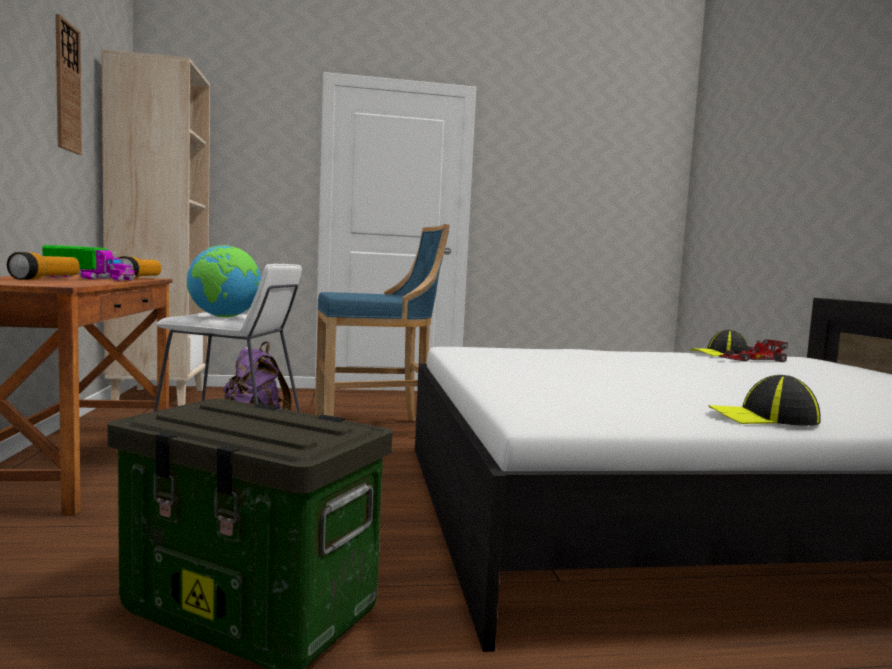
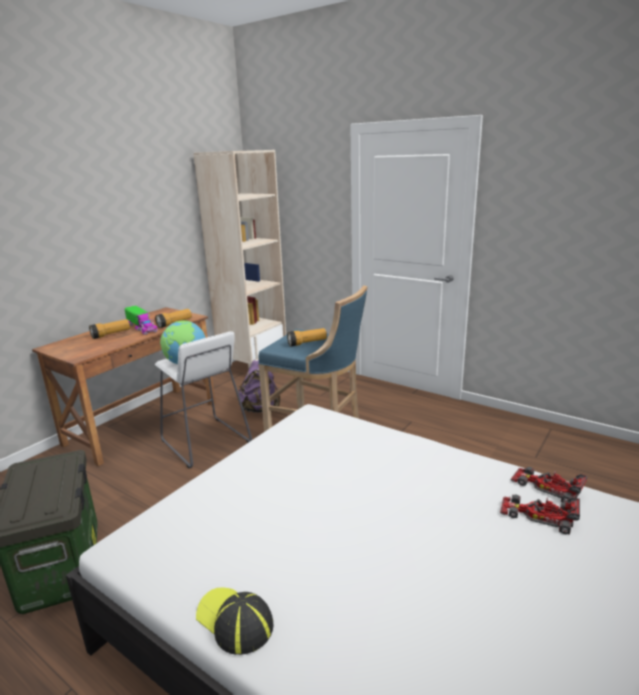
camera: 45 degrees right, 15 degrees up
(67, 87) = (161, 193): wall clock -> none
(370, 295) = (307, 343): none -> flashlight
(720, 354) = (547, 486): cap -> toy car

